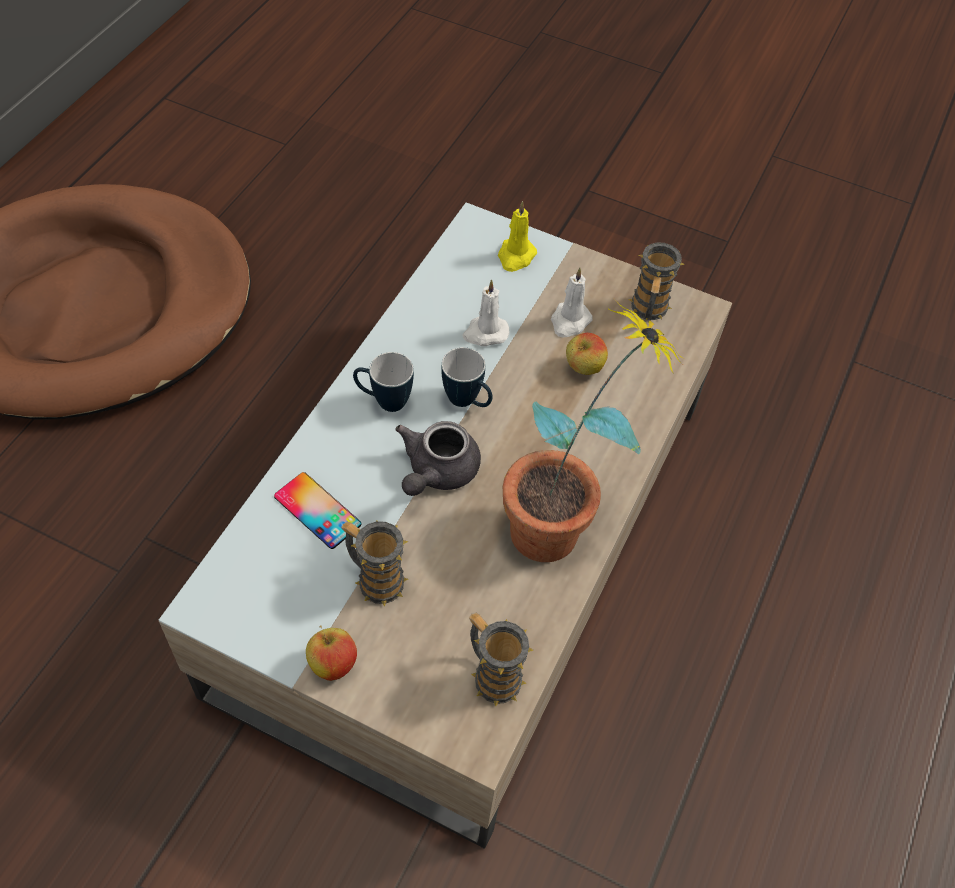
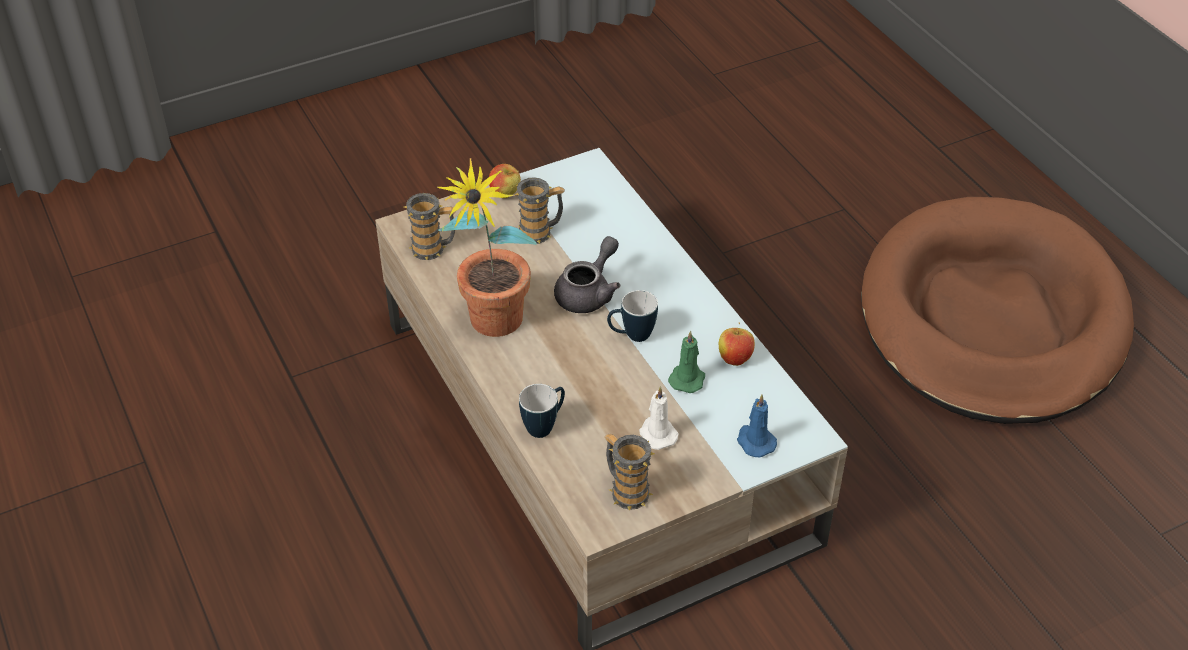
camera: 130 degrees right, 10 degrees down
(317, 510) = (611, 230): phone -> none
(384, 401) = (671, 296): mug -> mug (545, 426)
(436, 472) = (589, 293): grey teapot -> grey teapot turned 60 degrees clockwise
(485, 333) = (687, 378): white candle -> green candle
(516, 256) = (755, 441): yellow candle -> blue candle
(583, 368) = (605, 414): apple -> apple (735, 359)

